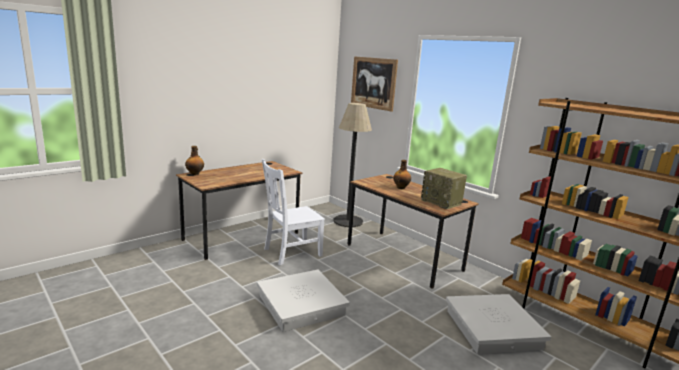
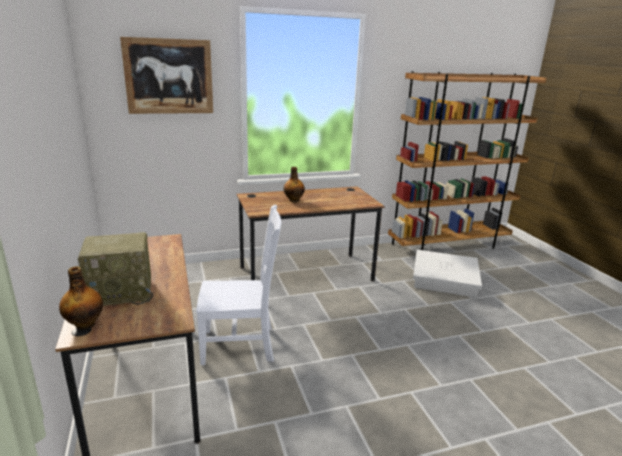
camera: 65 degrees left, 5 degrees up
(290, 252) = (241, 345): white chair -> white chair turned 90 degrees counterclockwise
(301, 305) = (378, 370): white storage box -> none
(348, 221) = (188, 277): floor lamp -> none
(442, 202) = (349, 197): radio -> radio (122, 293)

